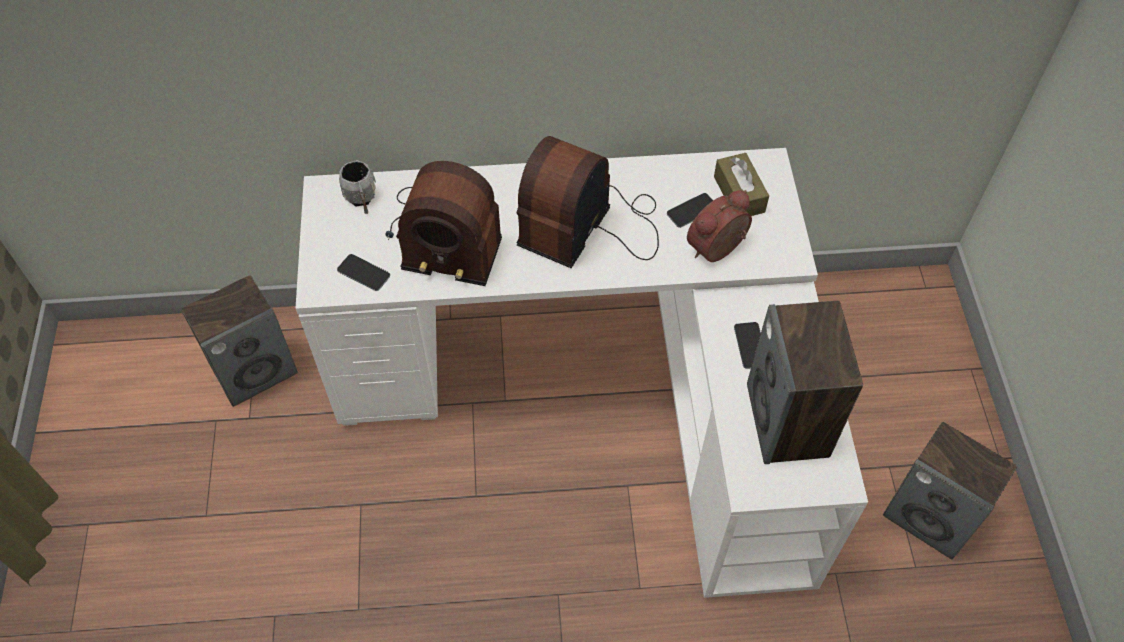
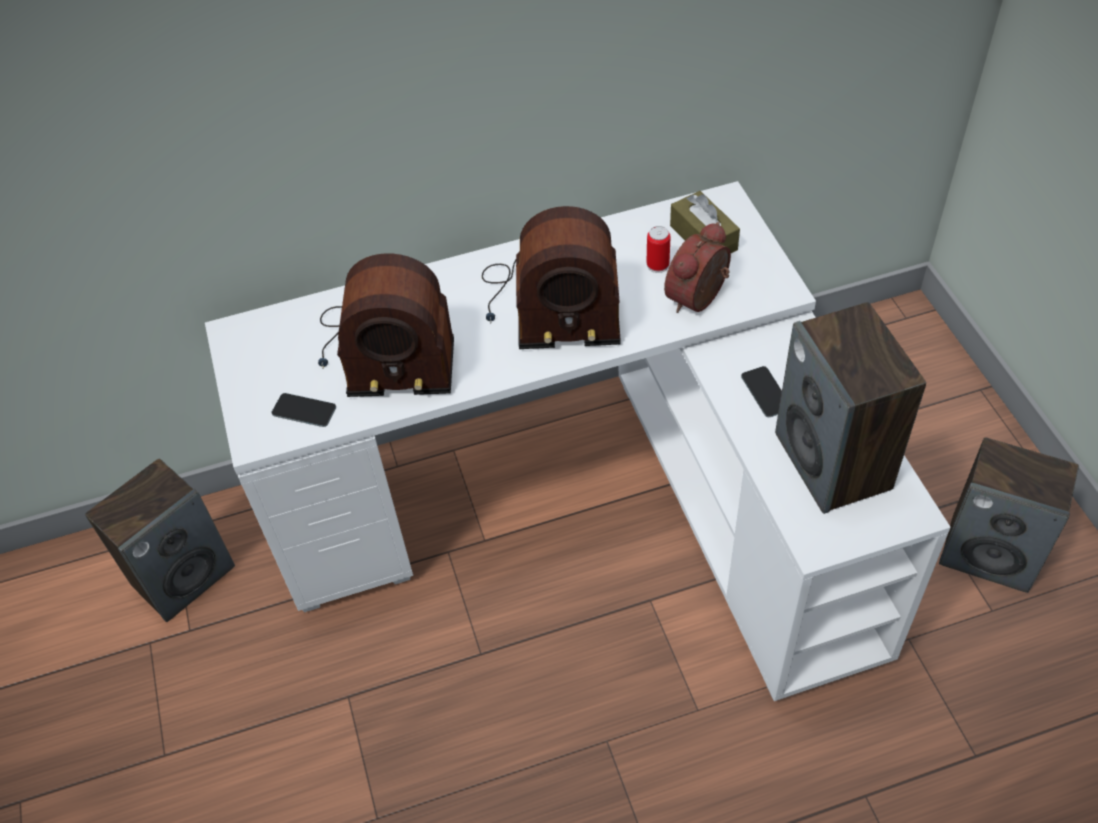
camera: 10 degrees left, 5 degrees down
(361, 200) = (279, 333): grey mug -> none
(590, 225) = (550, 304): radio -> radio turned 105 degrees counterclockwise
(692, 210) = (657, 265): phone -> can

